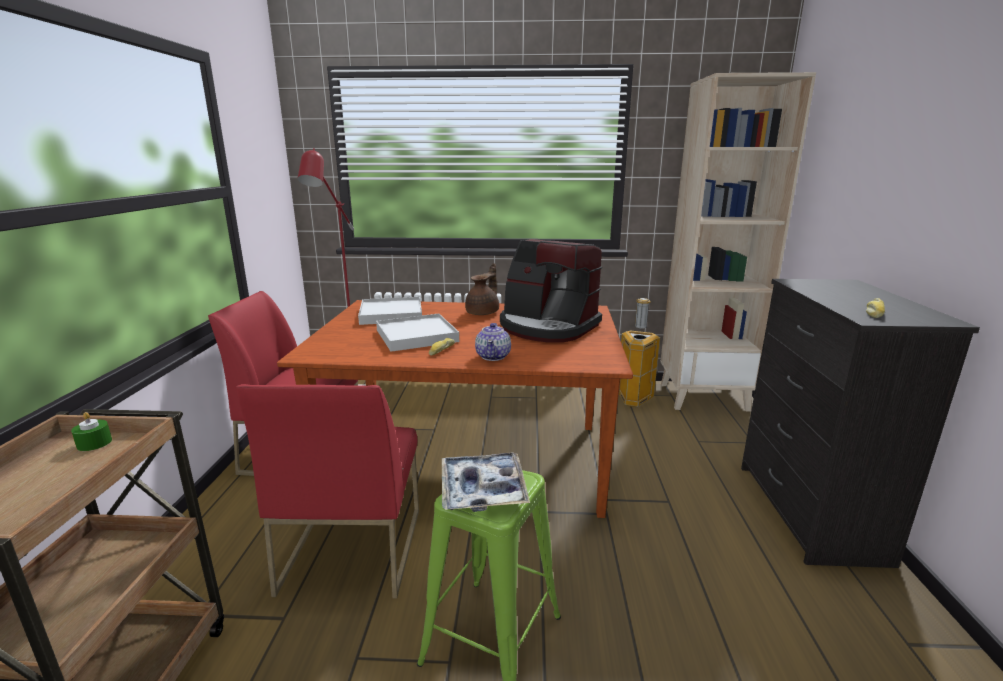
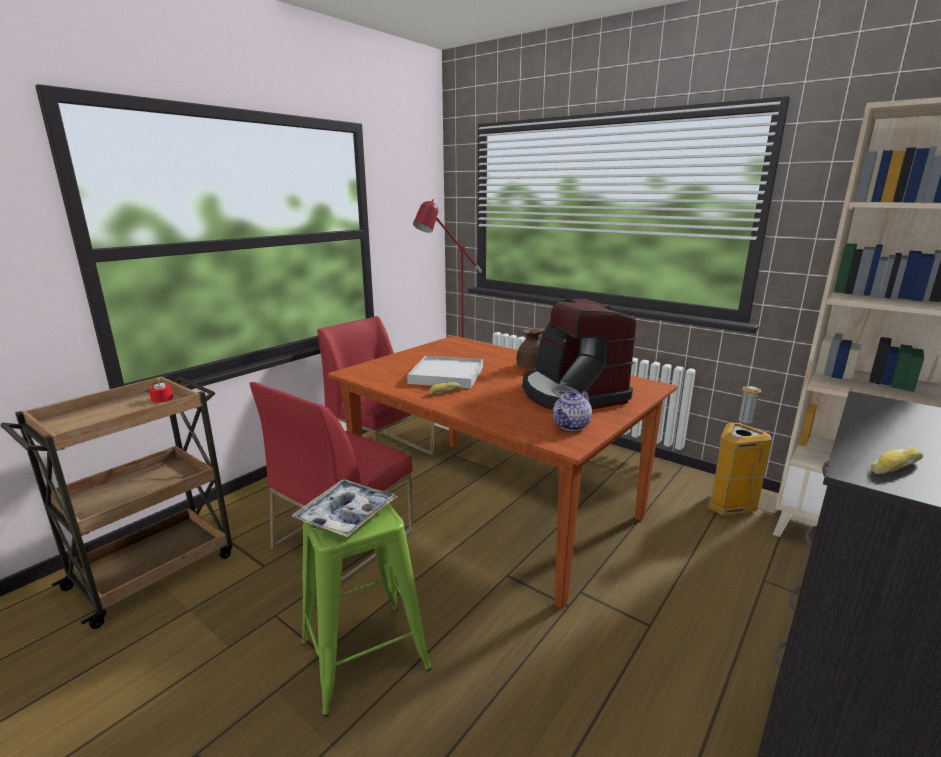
camera: 35 degrees right, 0 degrees up
(94, 443) = (162, 399): green candle -> red candle
(391, 314) = (458, 352): white tray -> none
(493, 356) = (477, 408): teapot -> teapot (572, 425)

